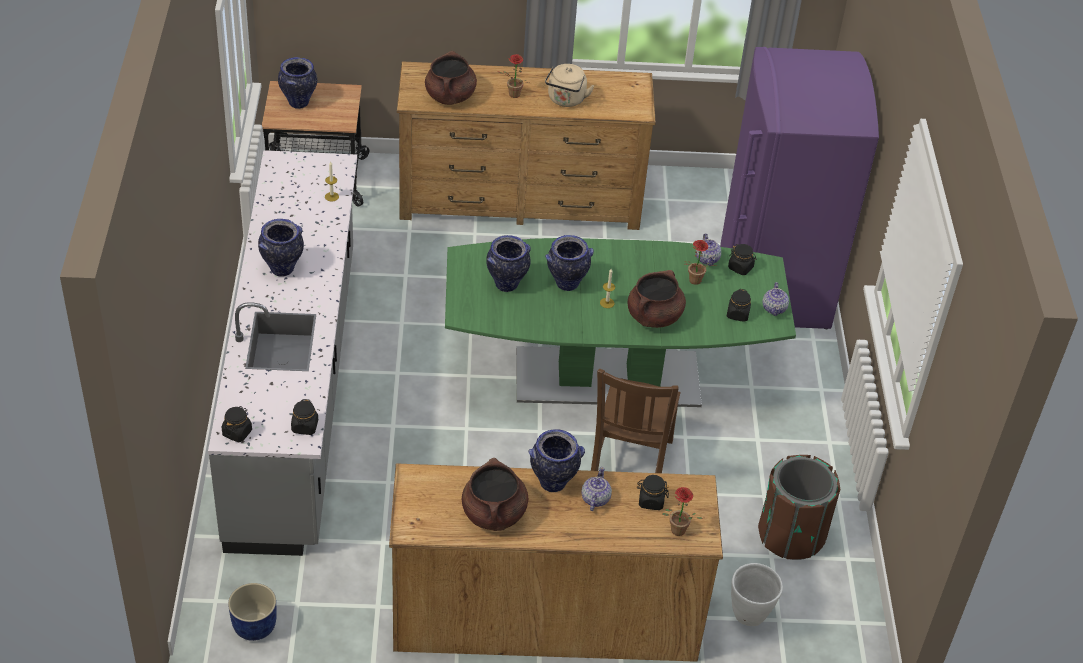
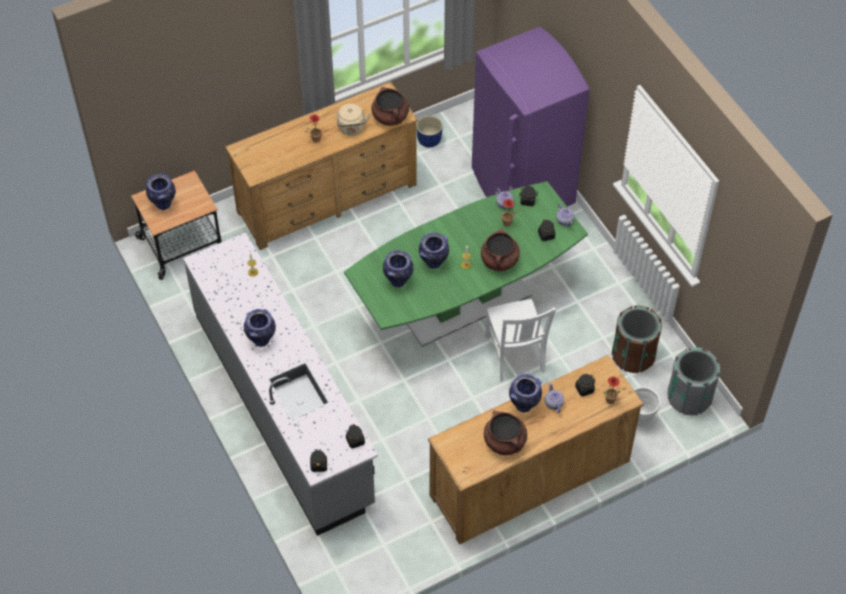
camera: 25 degrees left, 10 degrees up
(254, 626) = (369, 571): blue planter -> blue planter (428, 140)
(450, 96) = (276, 160): brown cooking pot -> brown cooking pot (390, 117)
(630, 465) = (515, 356): brown chair -> white chair
(837, 621) = (689, 397): none -> grey trash can

